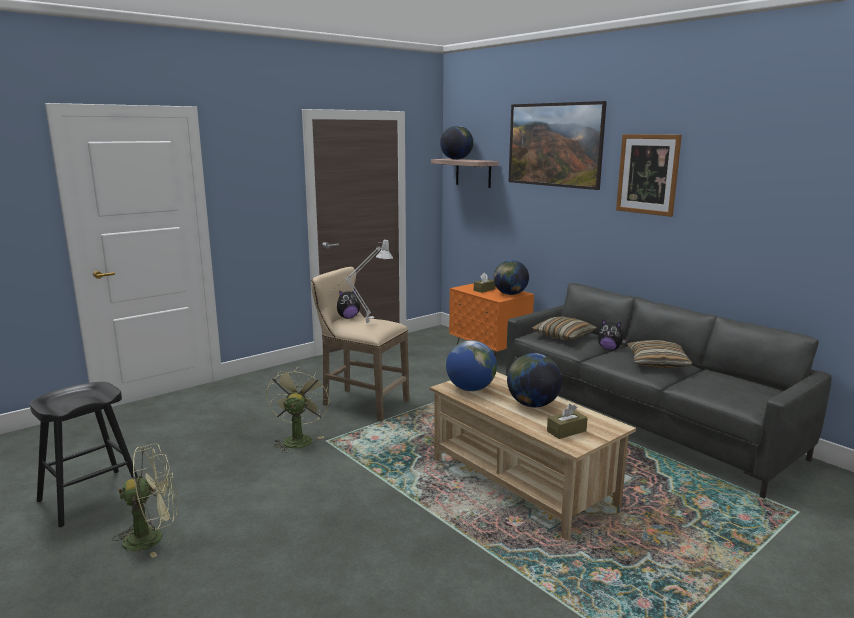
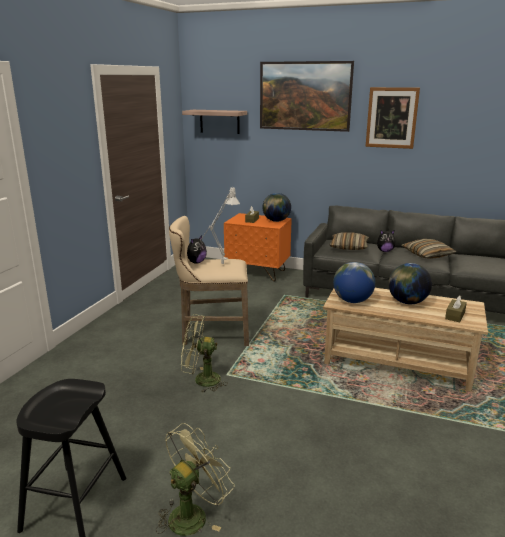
camera: 30 degrees left, 5 degrees up
(298, 439) = (201, 380): green fan -> green fan turned 60 degrees counterclockwise
(456, 159) = (207, 110): globe -> none

